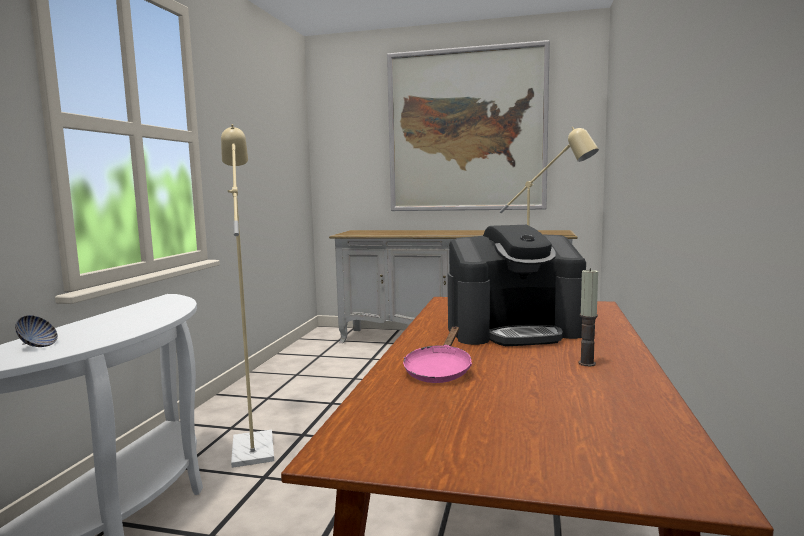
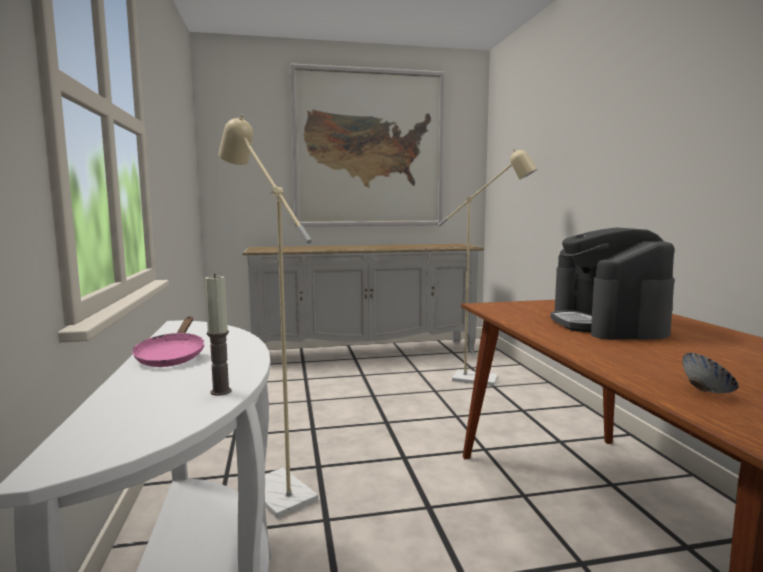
camera: 25 degrees left, 0 degrees up
(38, 346) = (156, 398): bowl -> bowl (706, 392)
(439, 371) = (649, 363): pink frying pan -> pink frying pan (172, 357)
(514, 330) = (607, 324): coffee machine -> coffee machine turned 120 degrees clockwise
(587, 363) = (727, 343): candle -> candle (221, 391)

